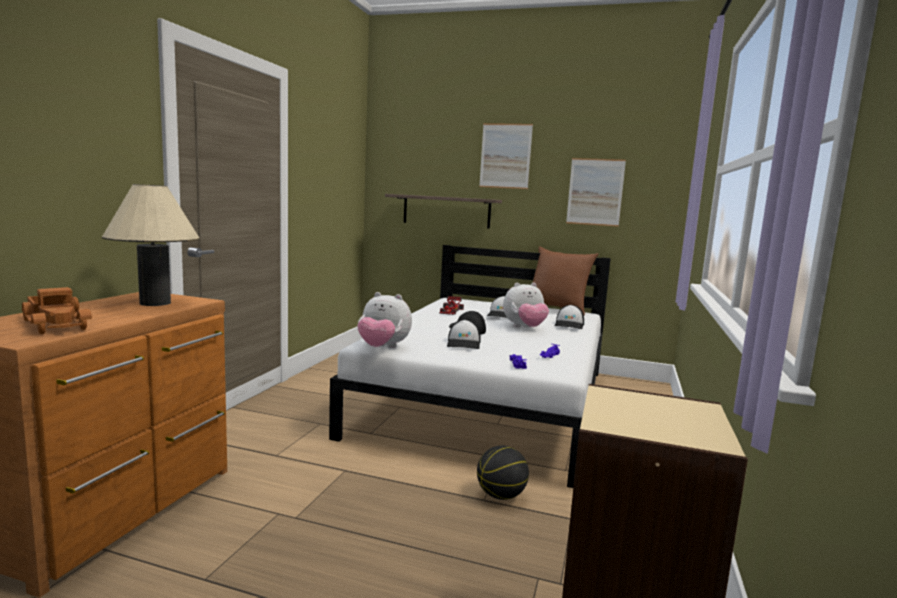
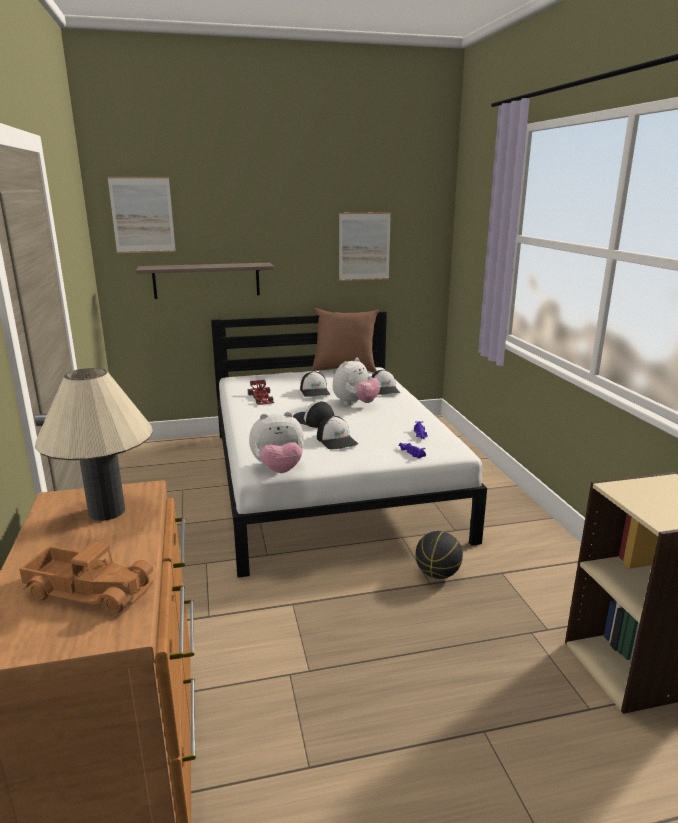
camera: 30 degrees left, 10 degrees up
(505, 156) = (268, 213): picture -> picture (142, 215)

